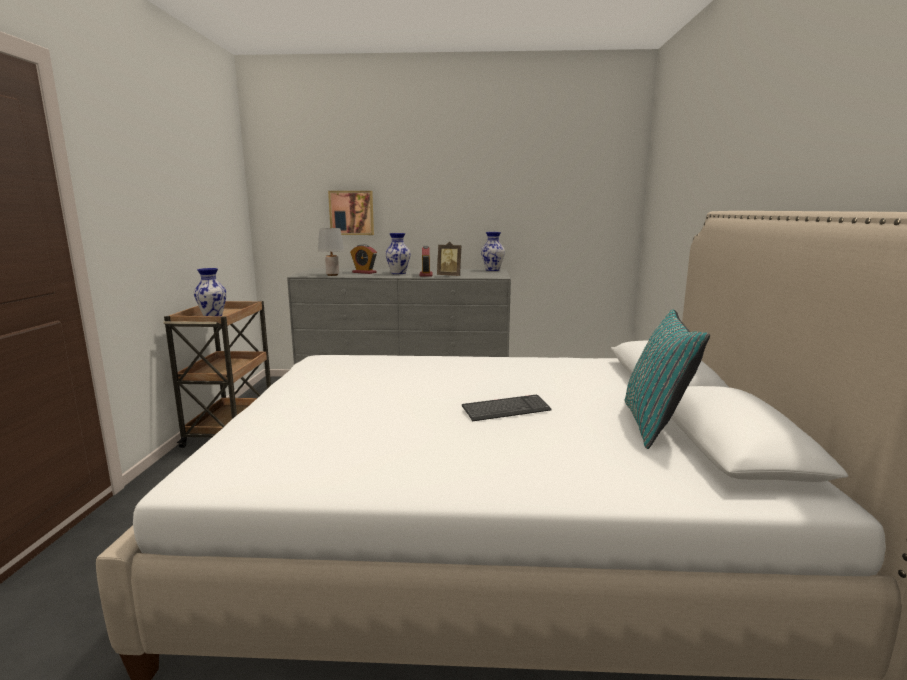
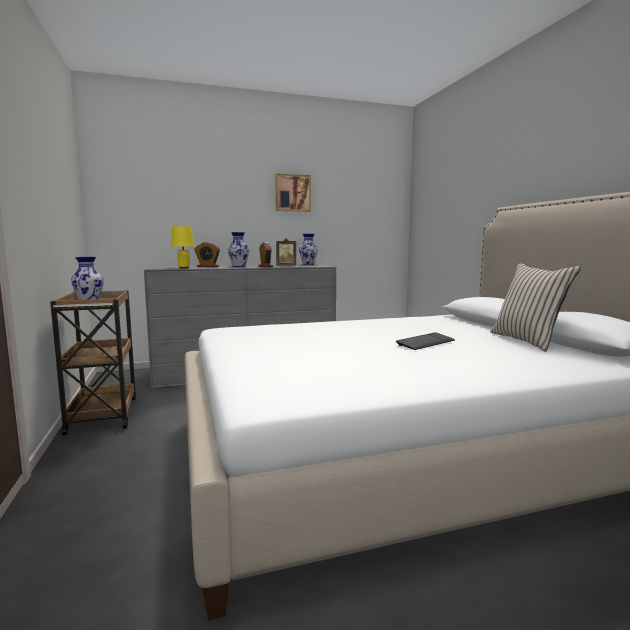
camera: 20 degrees left, 5 degrees down
(332, 275) = (183, 268): grey table lamp -> yellow table lamp
(352, 213) = (185, 217): picture -> picture (292, 193)
(655, 424) = (527, 341): turquoise pillow -> beige pillow

